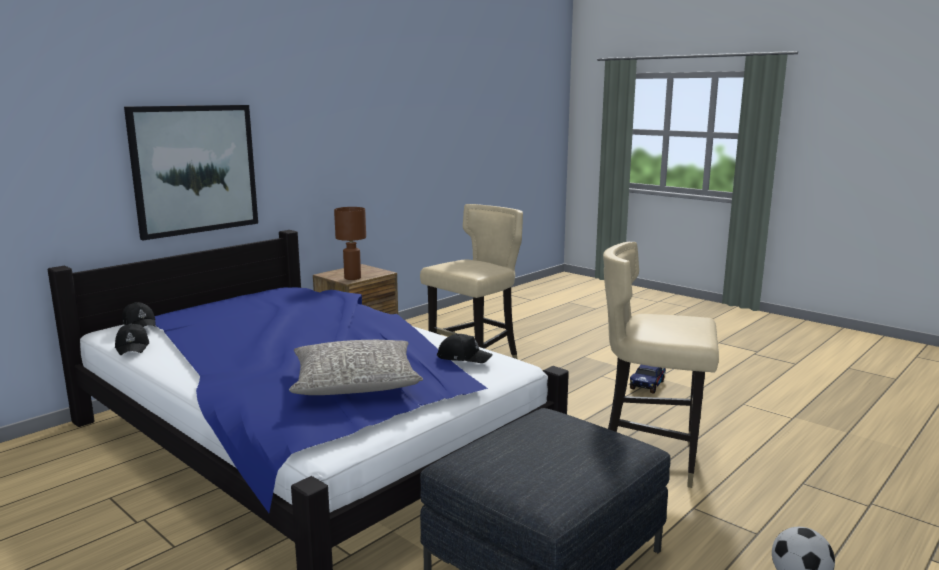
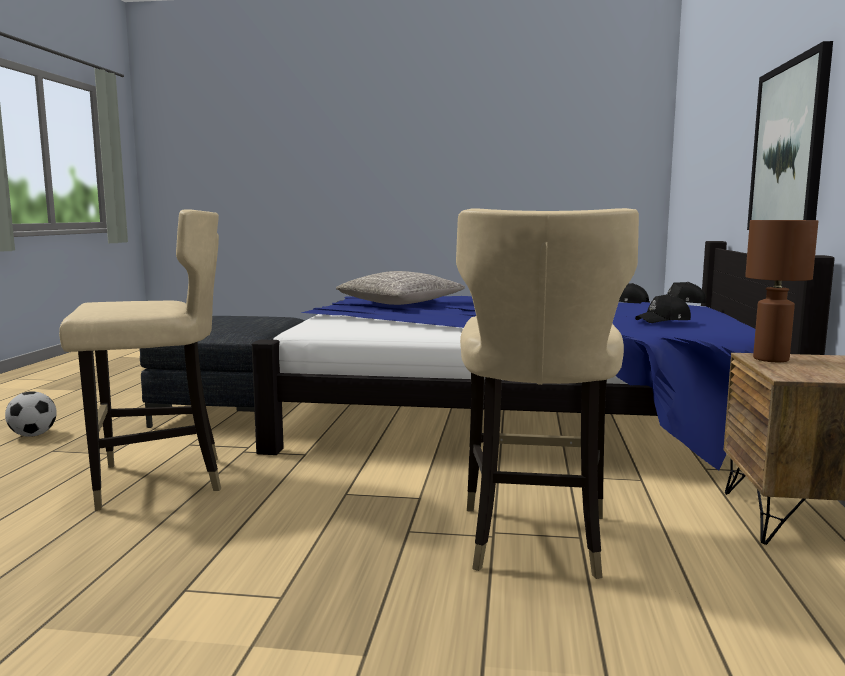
camera: 145 degrees right, 5 degrees down
(463, 357) = (354, 318): black cap -> black cap (664, 320)
(648, 384) = (168, 604): toy truck -> none

